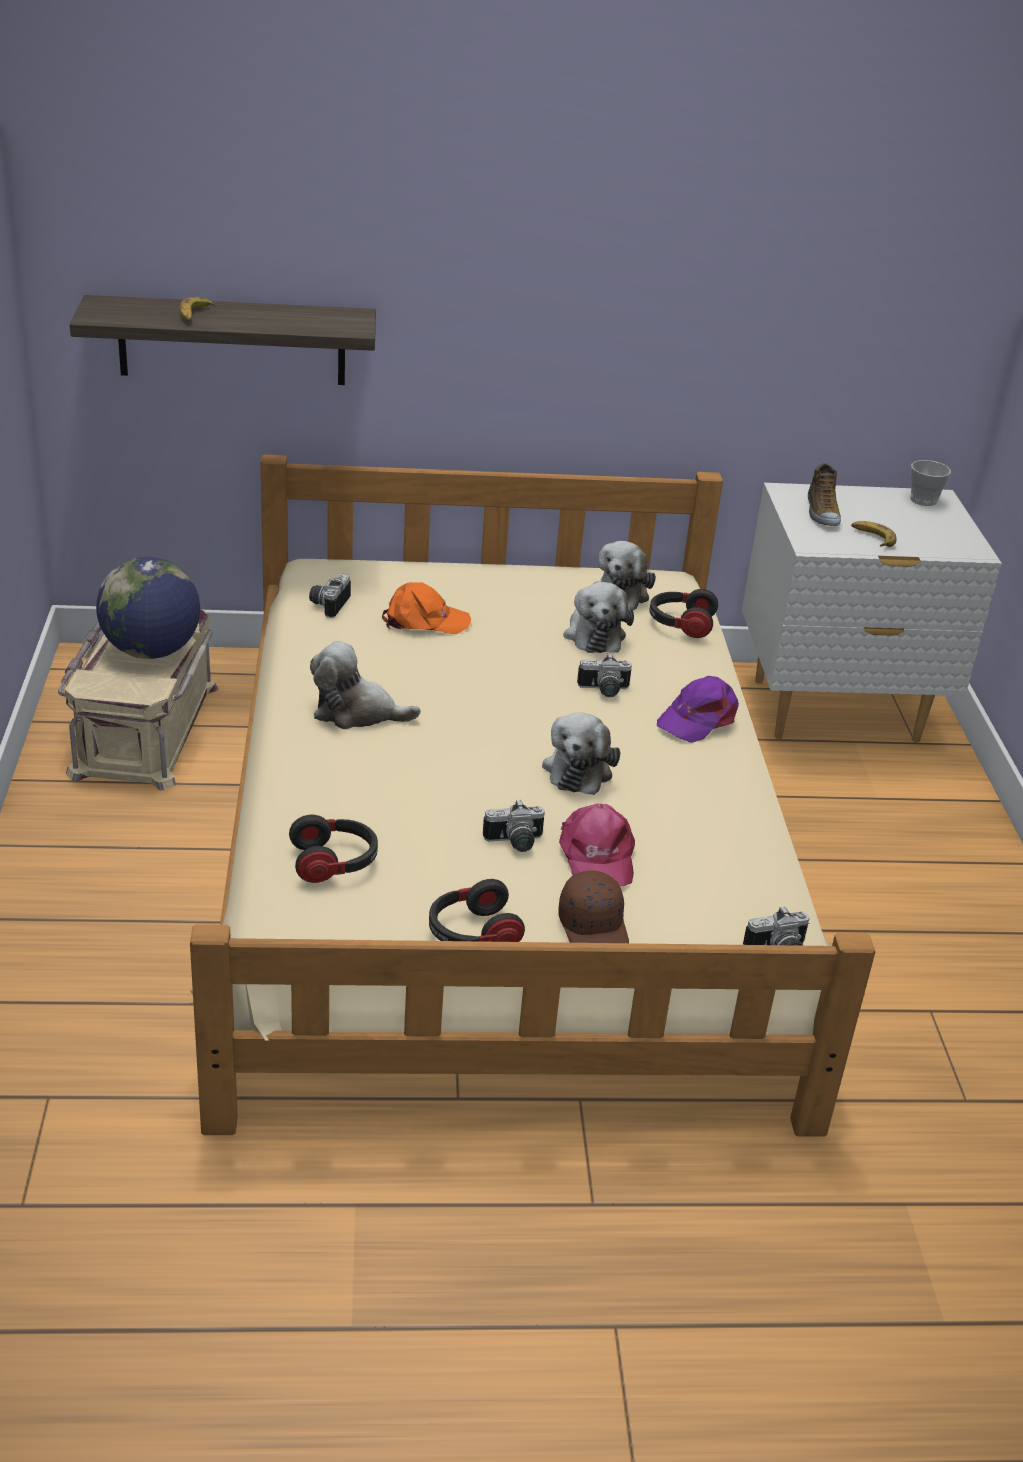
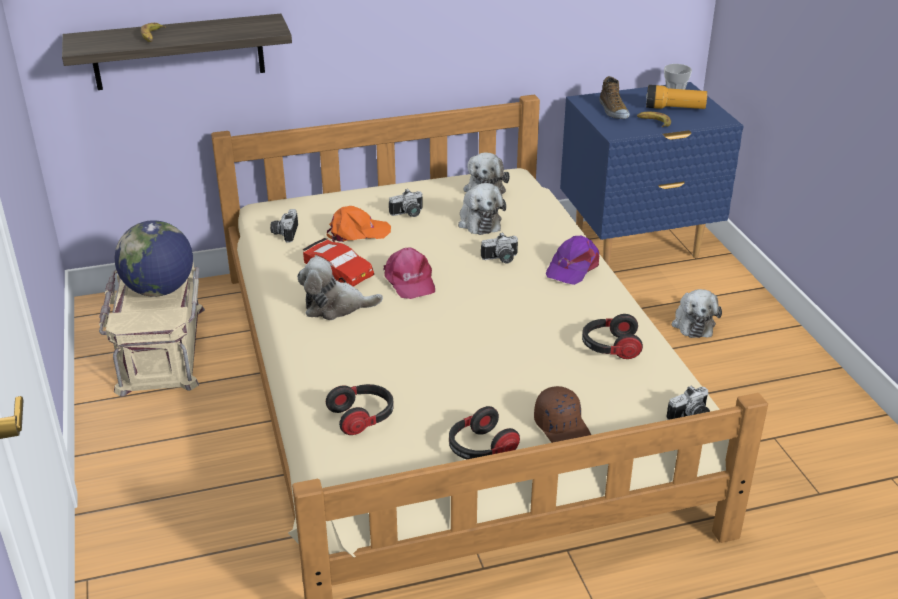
camera: 10 degrees left, 0 degrees up
(379, 667) = (338, 271): none -> red toy car
(515, 843) = (484, 378): camera -> camera (408, 214)
(579, 768) = (506, 317): plush toy -> plush toy (692, 323)
(596, 856) = (543, 376): pink cap -> pink cap (409, 281)
(680, 624) = (534, 204): headphones -> headphones (610, 347)
(836, 711) = (637, 247): white nightstand -> blue nightstand
(912, 523) = (674, 108): none -> flashlight

